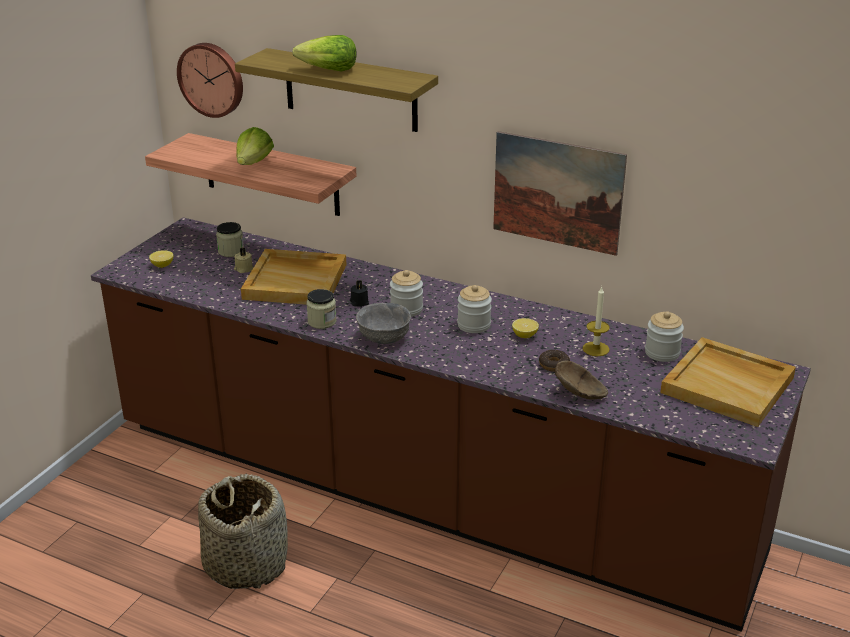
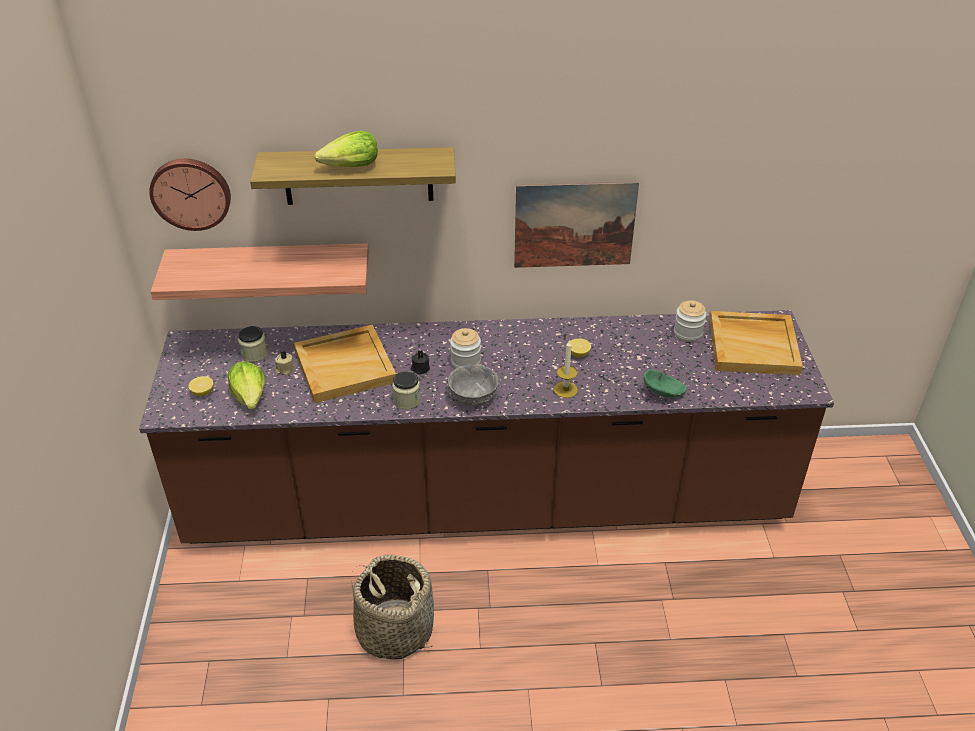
camera: 30 degrees left, 10 degrees up
(254, 163) = (270, 268): lettuce -> lettuce (250, 397)
(474, 325) = (532, 358): jar -> none
(554, 365) = (623, 374): donut -> none
(581, 394) = (664, 393): brown bowl -> green bowl
(596, 349) = (640, 347): candle -> candle (565, 389)

